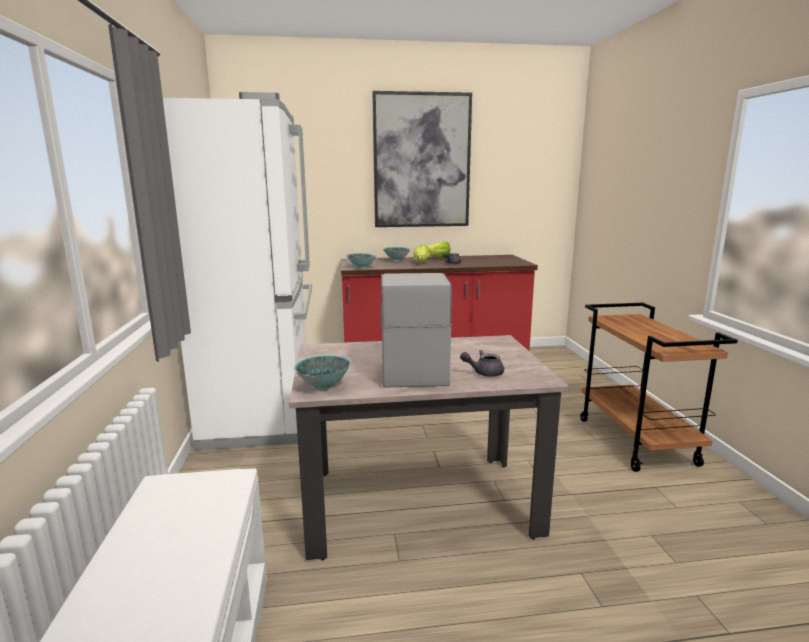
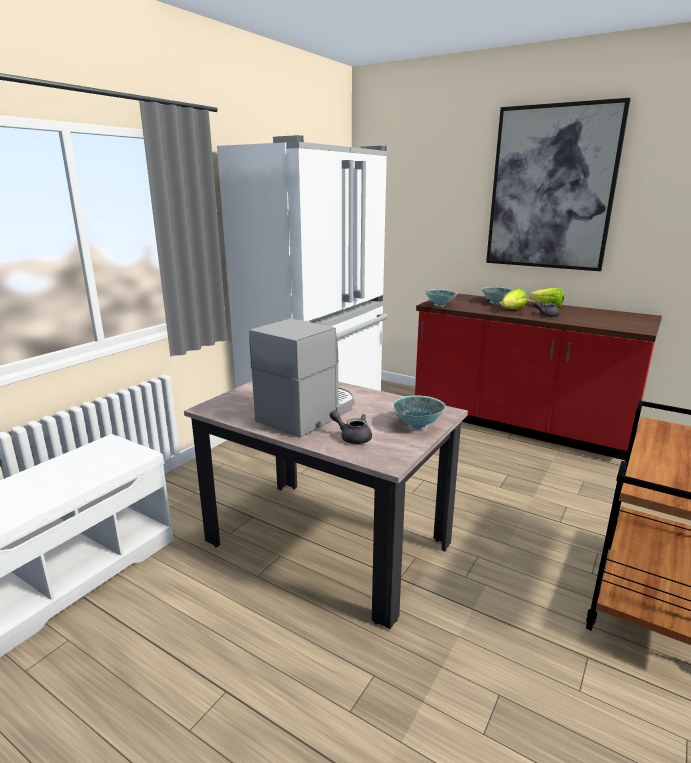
camera: 40 degrees right, 5 degrees up
(324, 386) = (223, 407): bowl -> bowl (417, 426)

